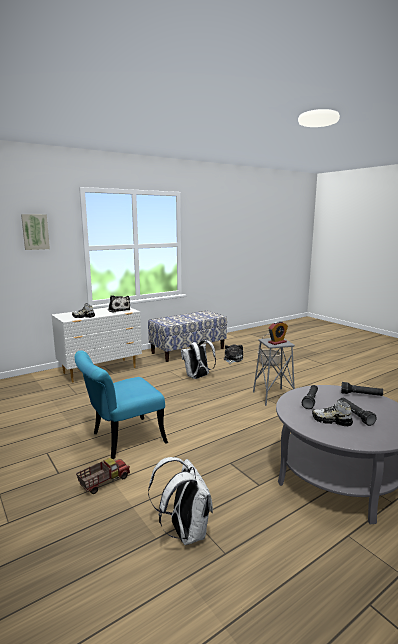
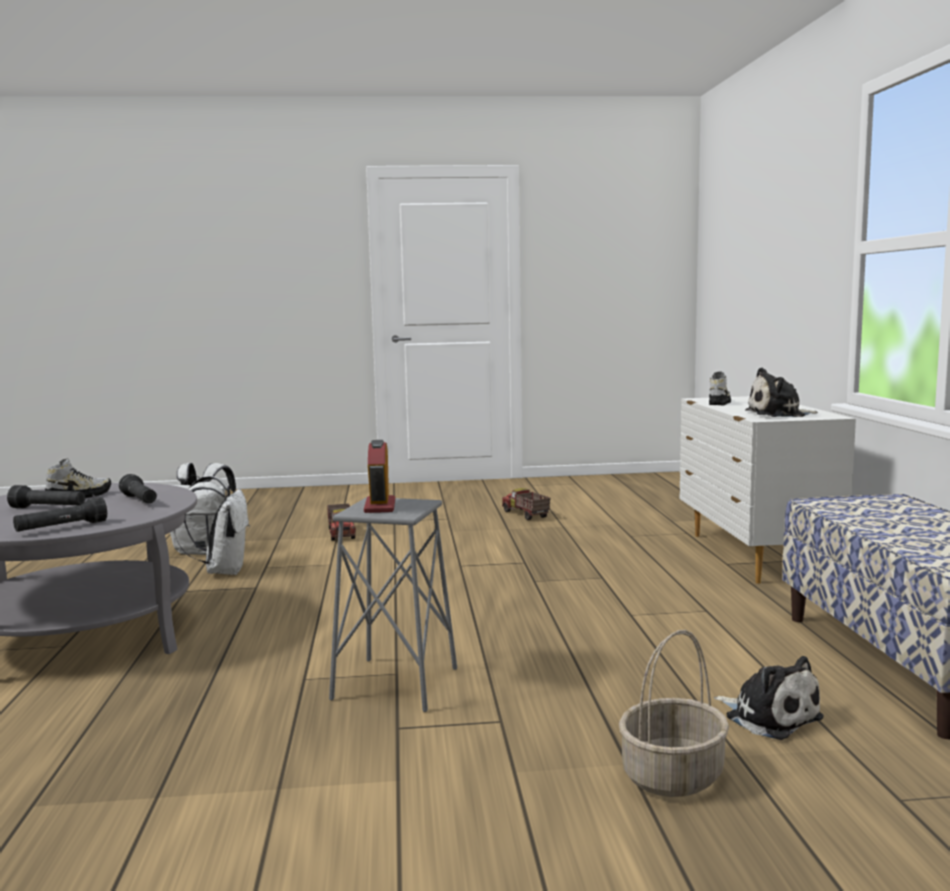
camera: 120 degrees right, 5 degrees down
(32, 428) = (525, 515): none -> toy truck
(35, 232) = (802, 214): picture -> none
(121, 440) = (422, 546): turquoise chair -> none
(197, 377) = (628, 631): white backpack -> white backpack (222, 571)

